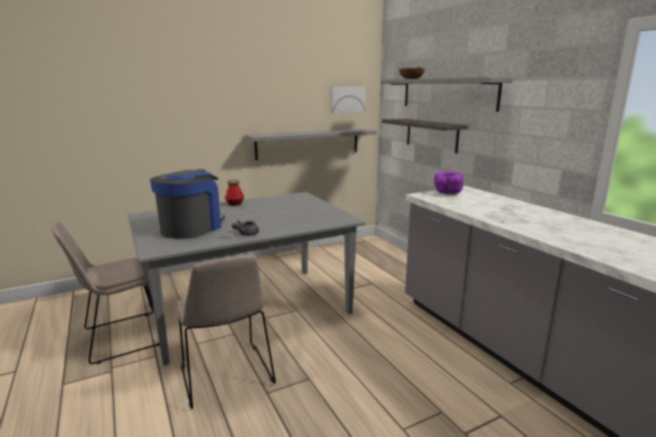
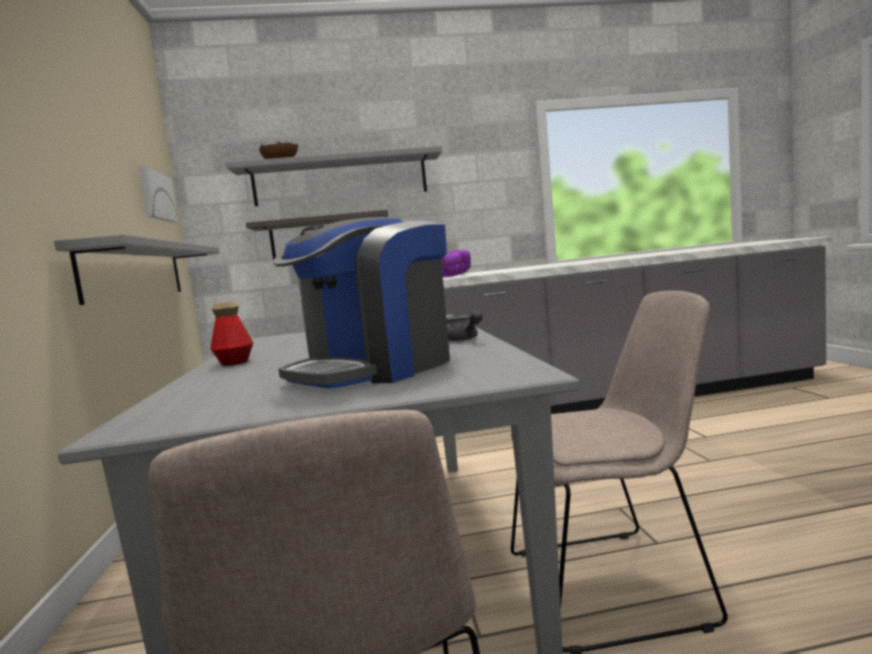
camera: 70 degrees left, 10 degrees down
(192, 228) = (375, 369): coffee machine -> coffee machine turned 90 degrees counterclockwise

